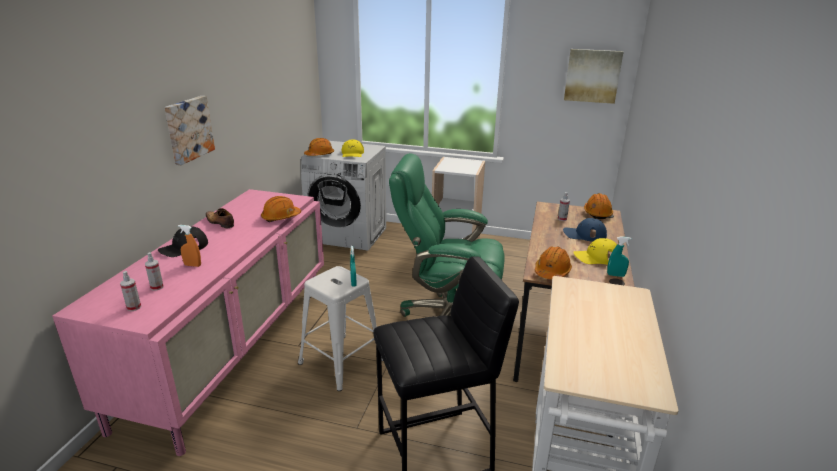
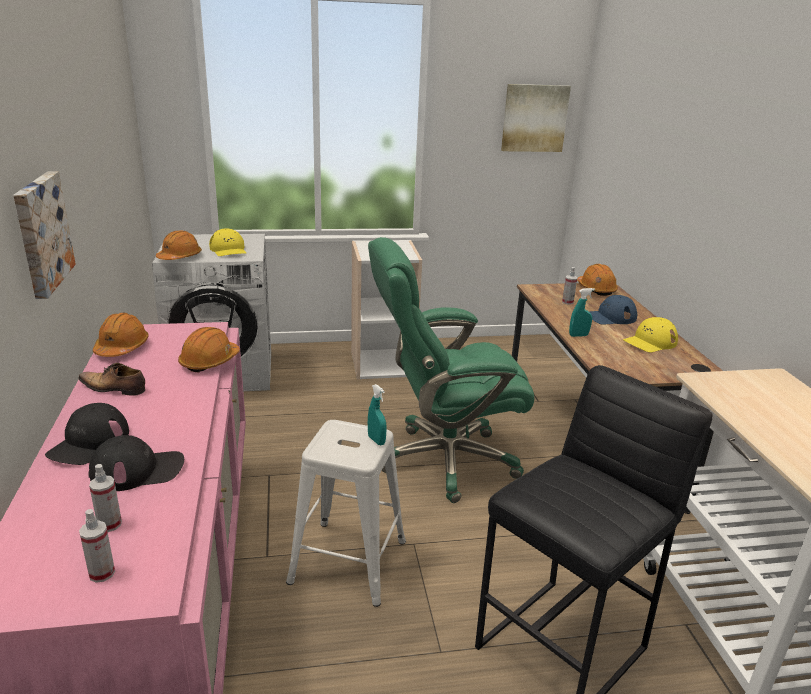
camera: 25 degrees left, 0 degrees up
(192, 265) = (138, 470): orange spray bottle -> black cap
(552, 272) = (626, 370): orange hard hat -> orange hard hat (122, 348)
(615, 275) = (692, 360): turquoise spray bottle -> turquoise spray bottle (578, 335)

